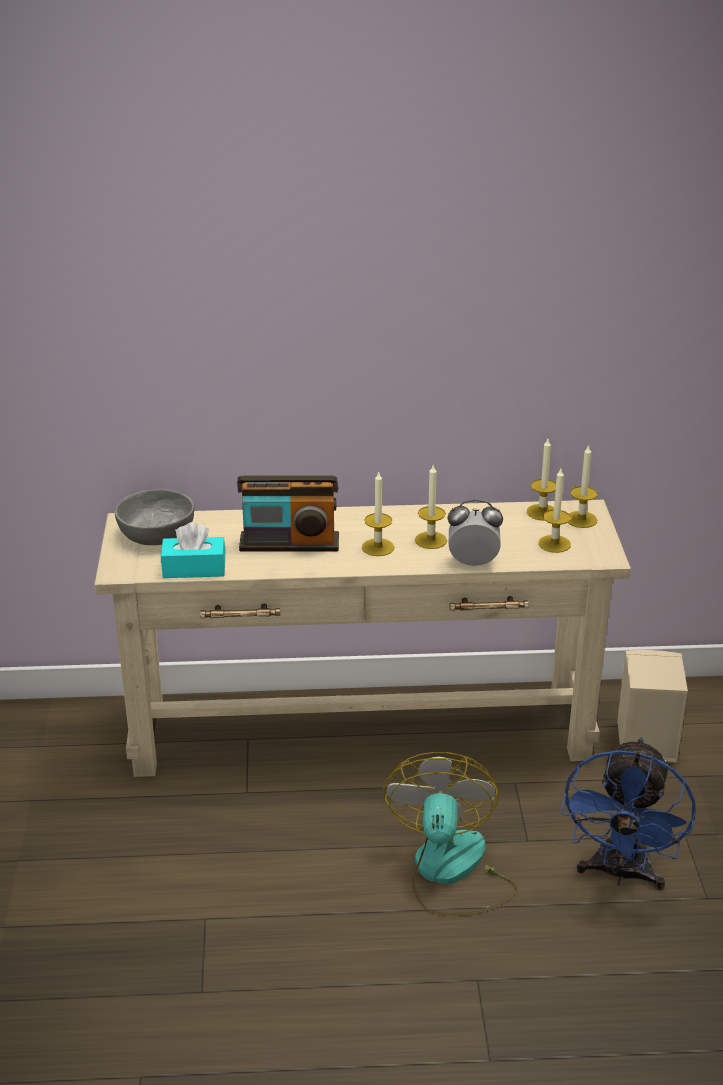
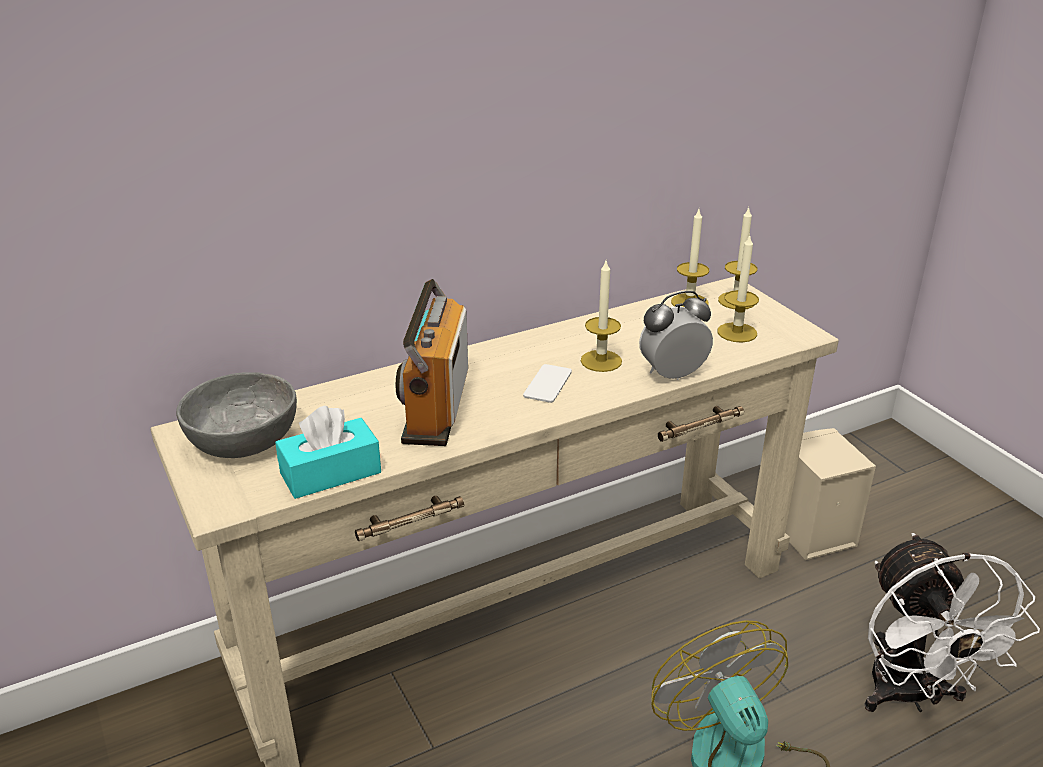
camera: 25 degrees left, 0 degrees up
(289, 543) = (434, 406): radio -> radio turned 120 degrees clockwise
(378, 547) = (548, 384): candle -> phone
(620, 874) = (911, 696): blue fan -> white fan

